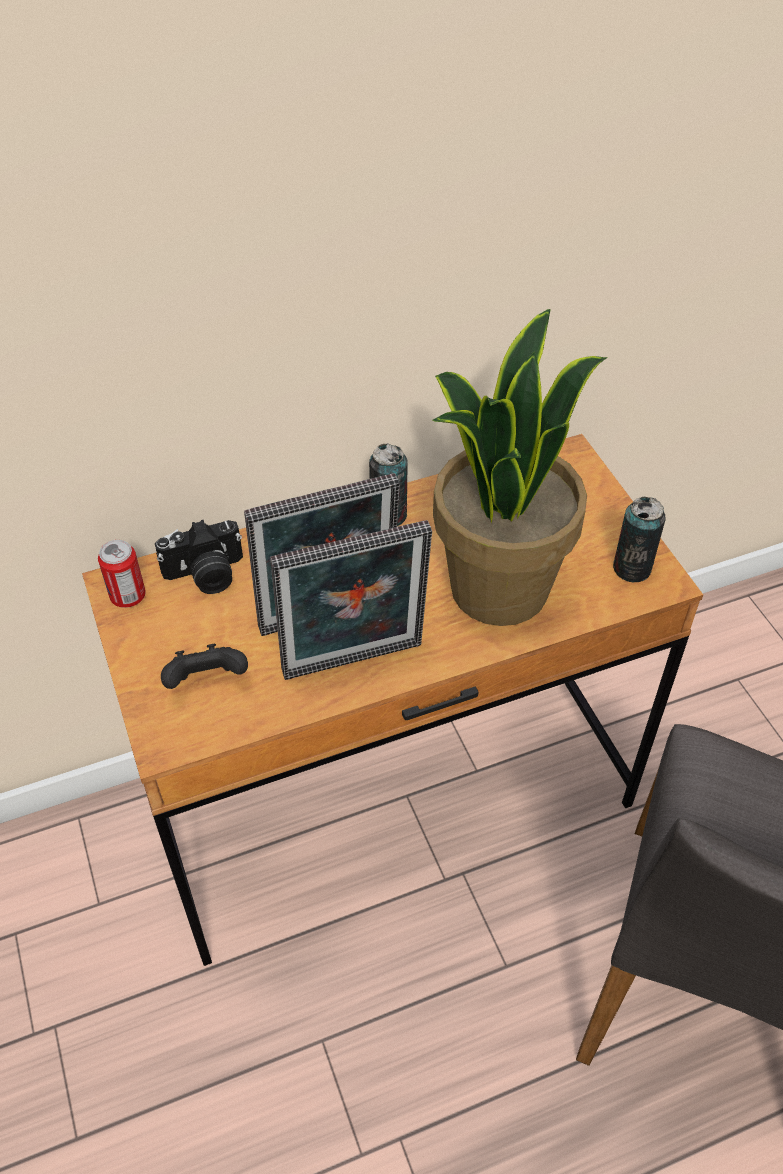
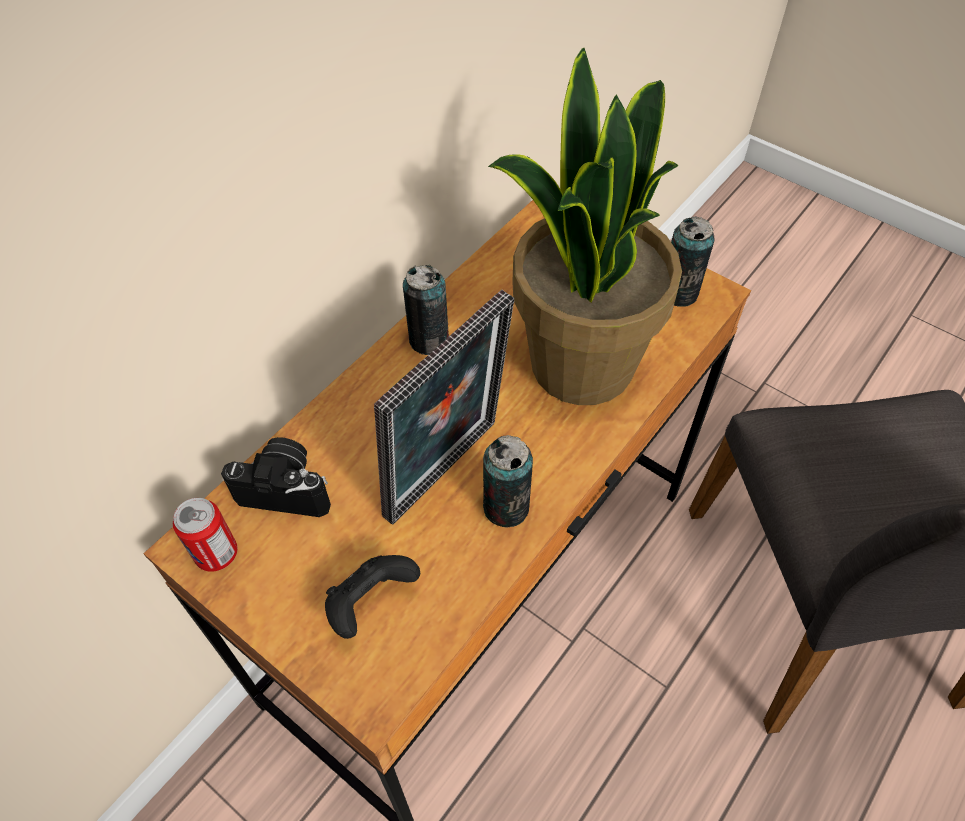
camera: 30 degrees left, 5 degrees up
(206, 575) = (287, 488): camera -> camera turned 120 degrees counterclockwise
(354, 665) = (506, 507): picture frame -> can

